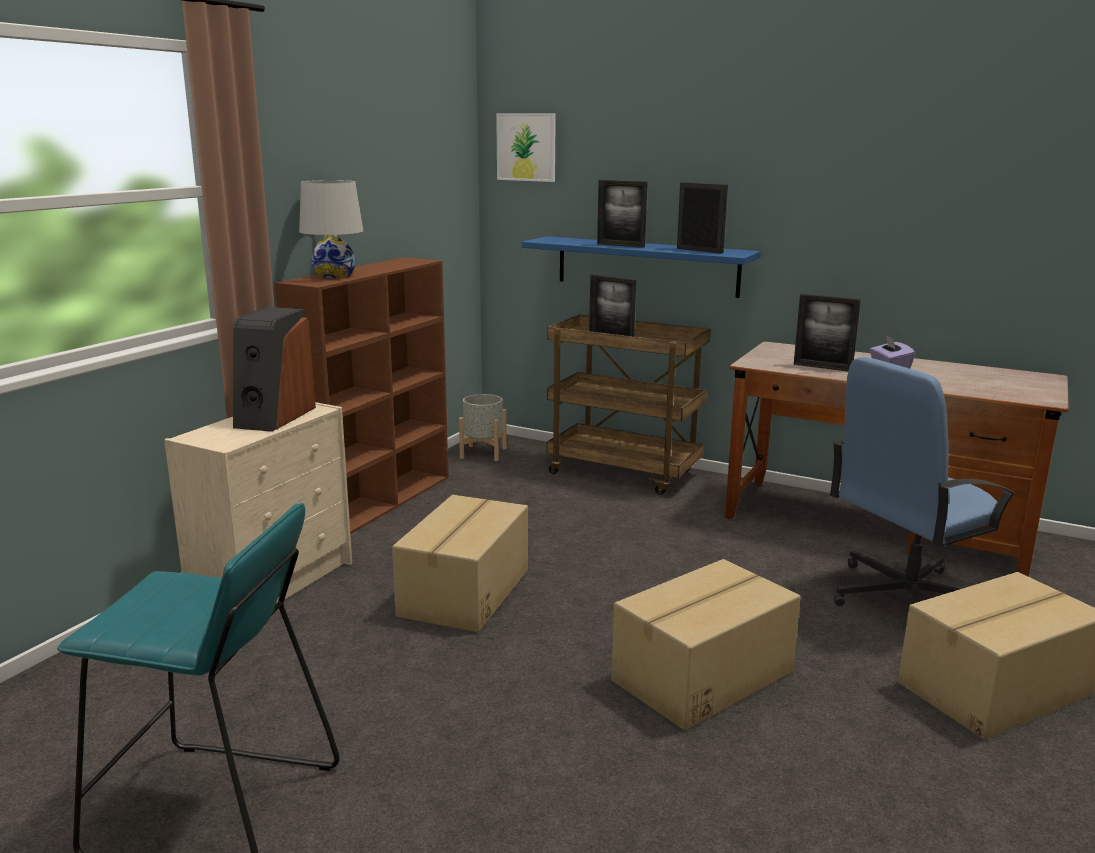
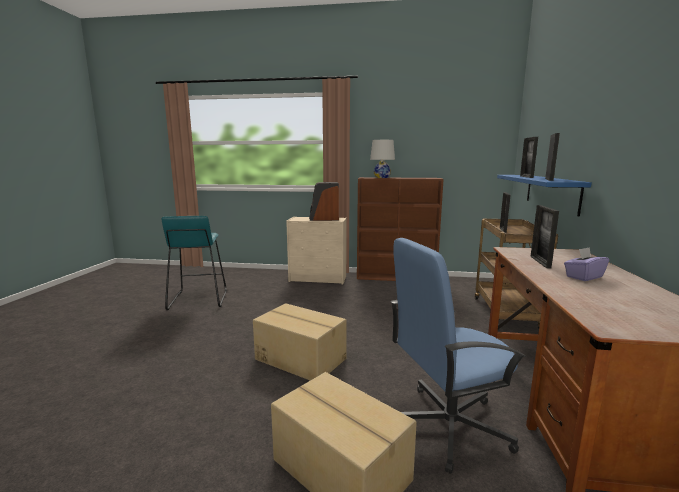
camera: 70 degrees right, 5 degrees down
(463, 592) = (337, 303): cardboard box -> none
(483, 453) = (474, 283): grey planter -> none
(526, 147) = (528, 125): picture -> none
(905, 598) = (447, 425): blue office chair -> blue office chair turned 60 degrees counterclockwise

